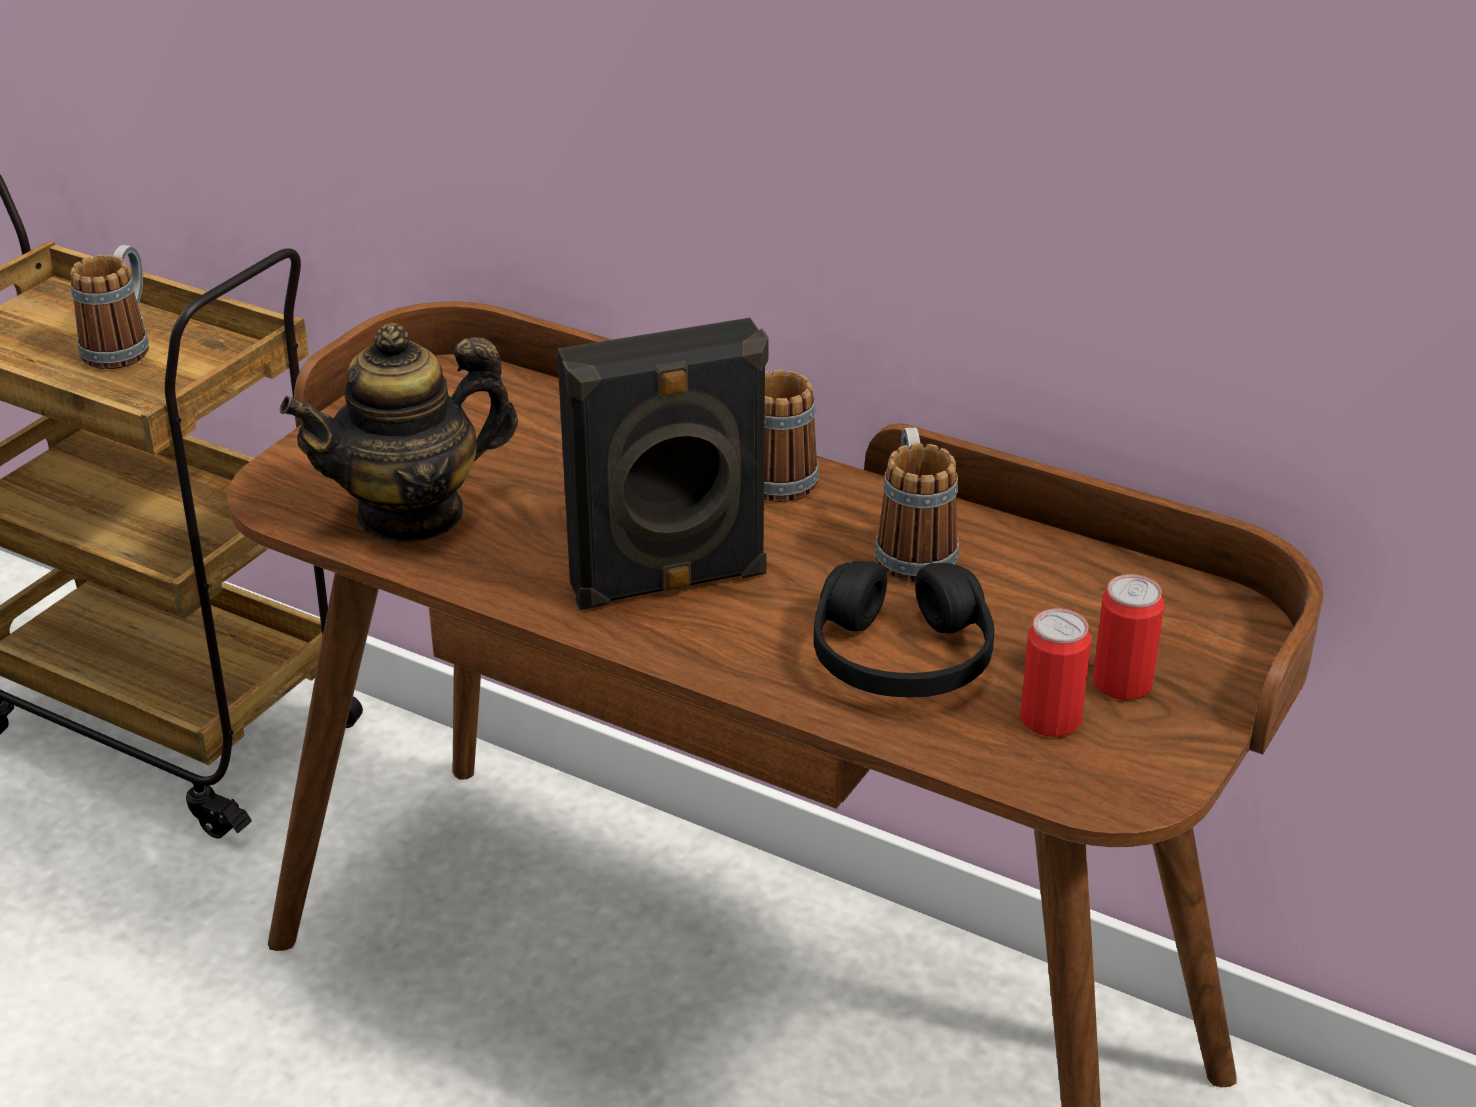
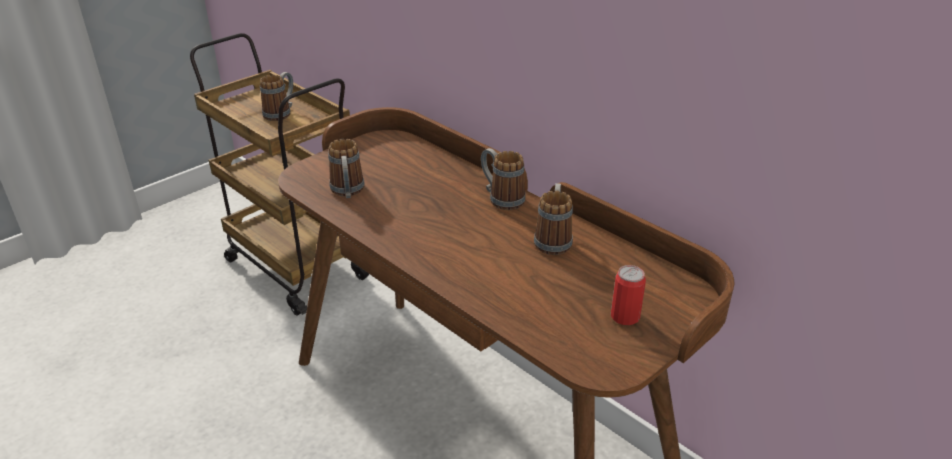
camera: 15 degrees right, 0 degrees up
(412, 514) = (347, 192): teapot -> mug
(669, 583) = (439, 238): black speaker -> none
(901, 658) = (526, 287): black headphones -> none
(1050, 719) = (583, 328): can -> none

